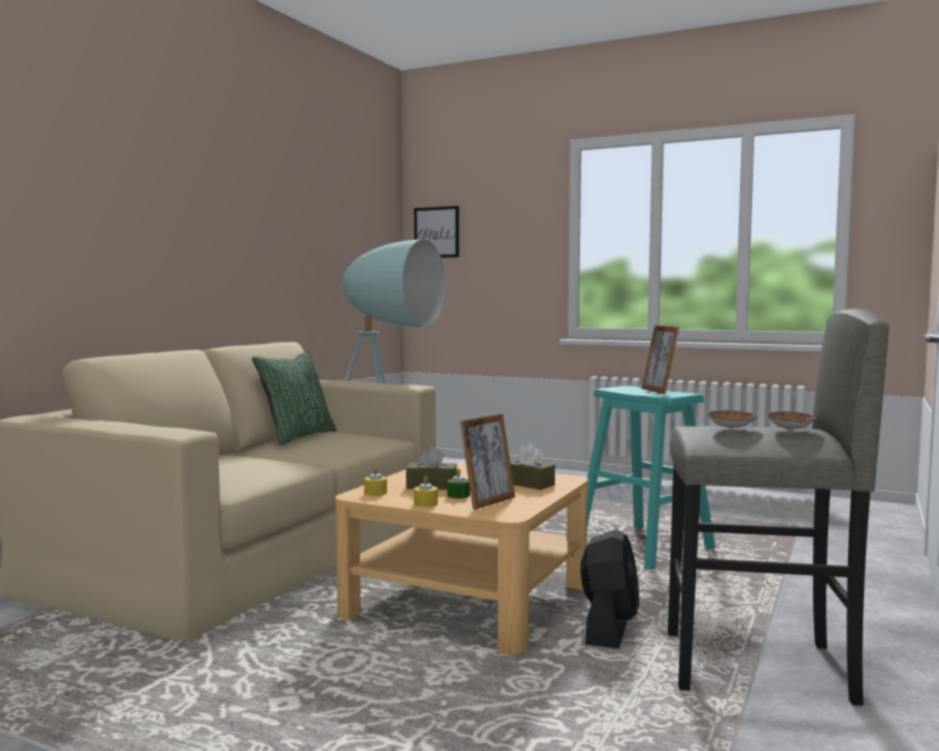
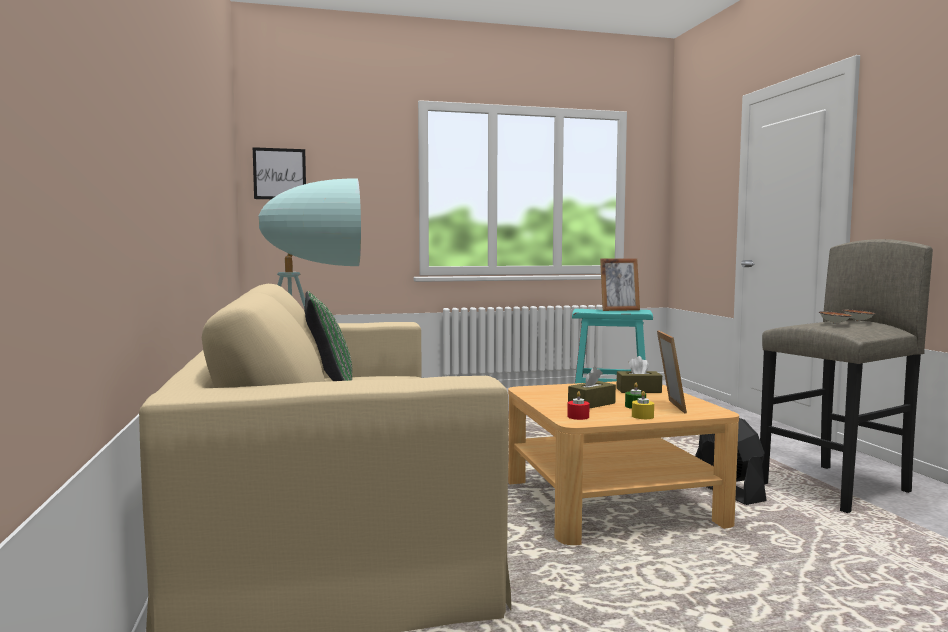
camera: 40 degrees left, 0 degrees up
(375, 492) = (578, 416): yellow candle -> red candle
(659, 391) = (619, 310): picture frame -> picture frame turned 45 degrees counterclockwise

